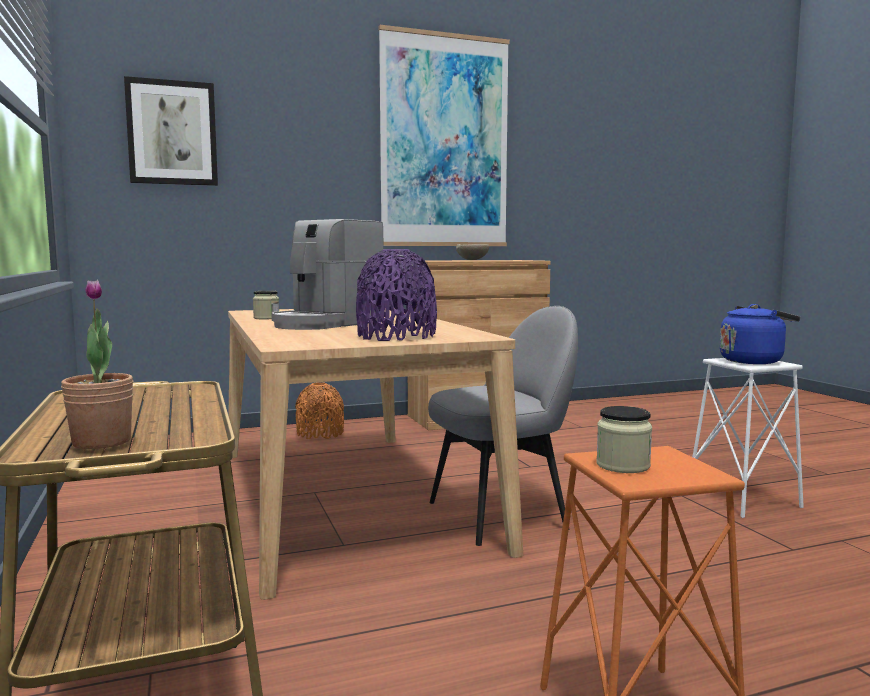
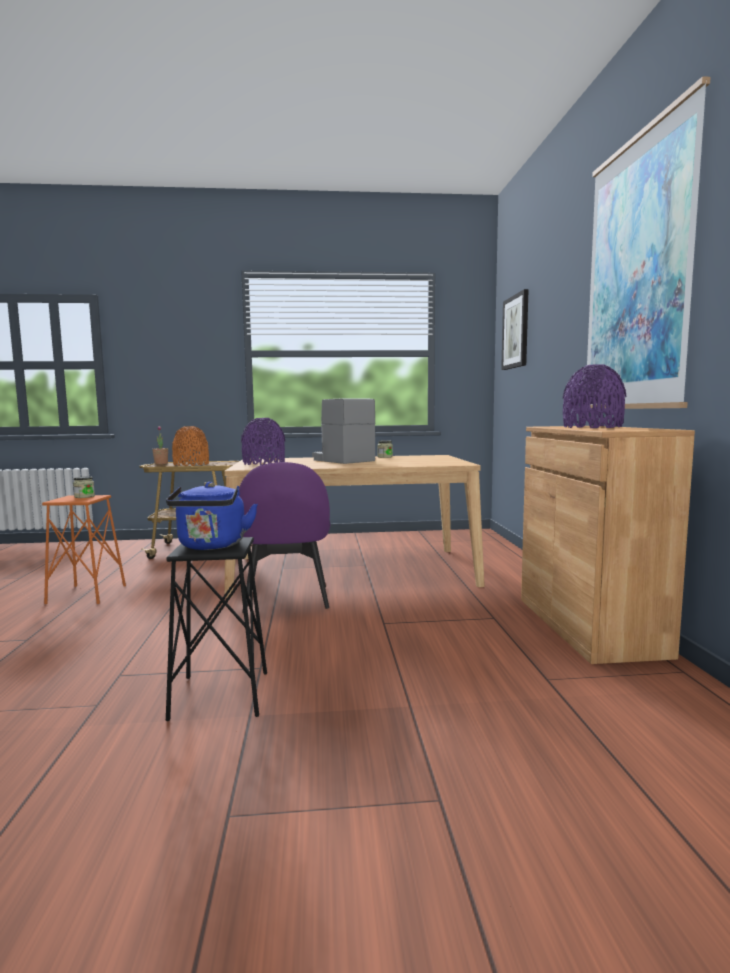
camera: 105 degrees right, 0 degrees up
(320, 434) = (506, 568): orange vase -> orange vase (191, 464)
(472, 260) = (592, 427): beige bowl -> purple vase
(500, 514) = (286, 600): grey chair -> purple chair
(743, 499) = (220, 695): white stool -> black stool

